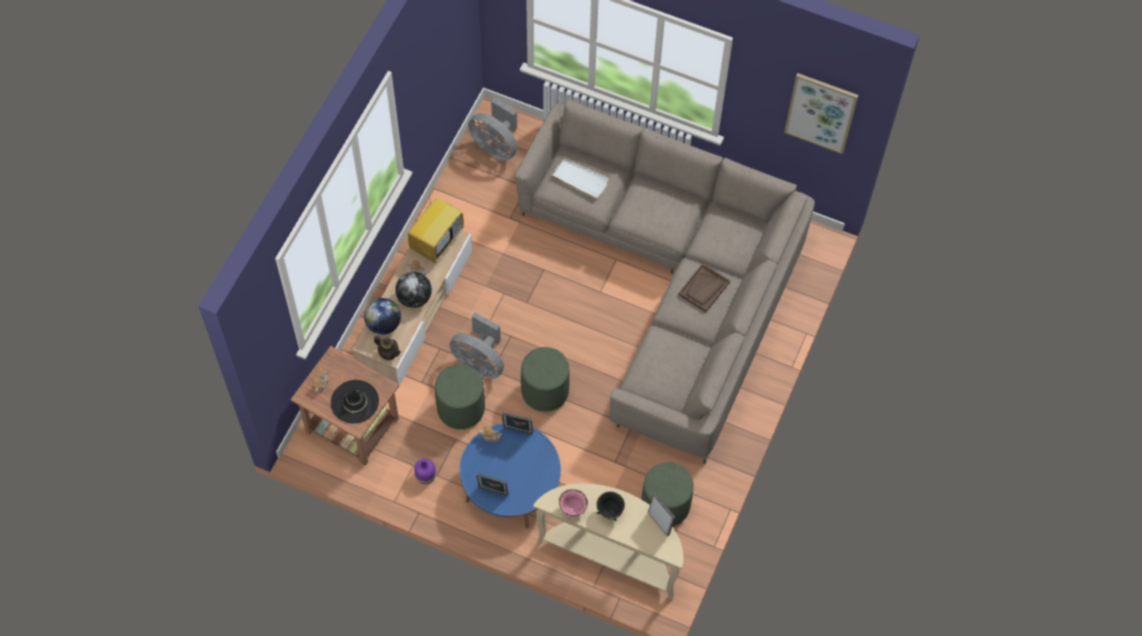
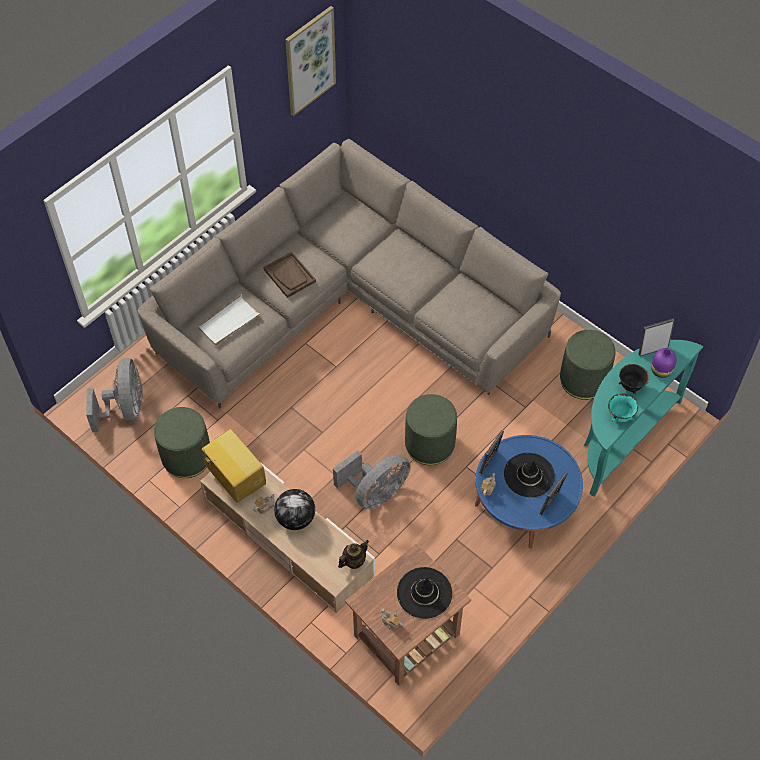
camera: 70 degrees left, 5 degrees down
(383, 324) = (316, 557): globe -> none
(425, 476) = (490, 579): purple vase -> purple vase (661, 371)
(461, 409) = (423, 525): green ottoman -> green ottoman (186, 457)
(496, 146) = (125, 408): grey fan -> grey fan turned 60 degrees counterclockwise
(516, 467) = (529, 475): none -> black hat
(573, 509) = (620, 416): pink bowl -> turquoise bowl
(612, 554) = (621, 437): beige console table -> turquoise console table
(704, 288) = (395, 259): brown tray -> brown tray (289, 275)

